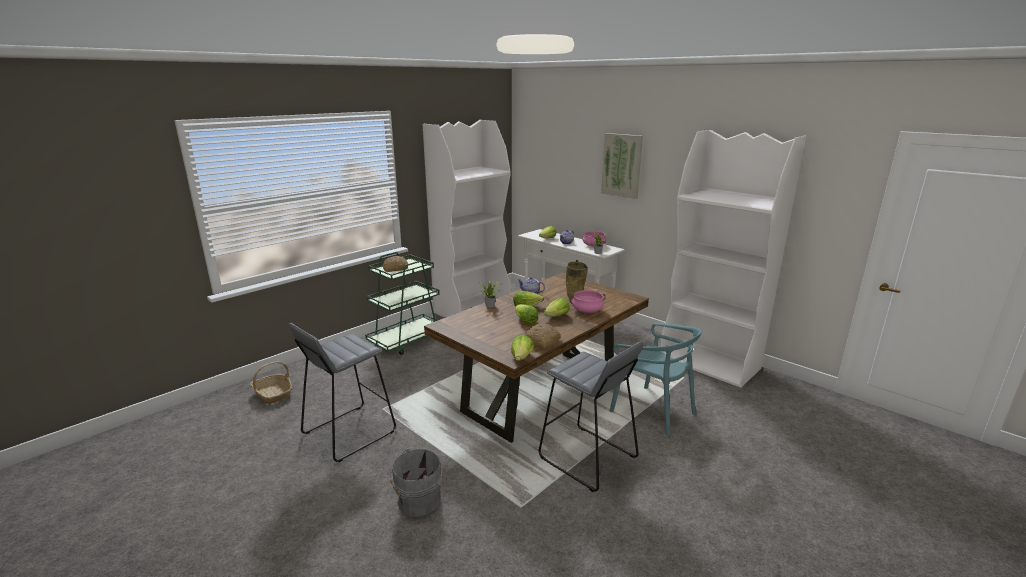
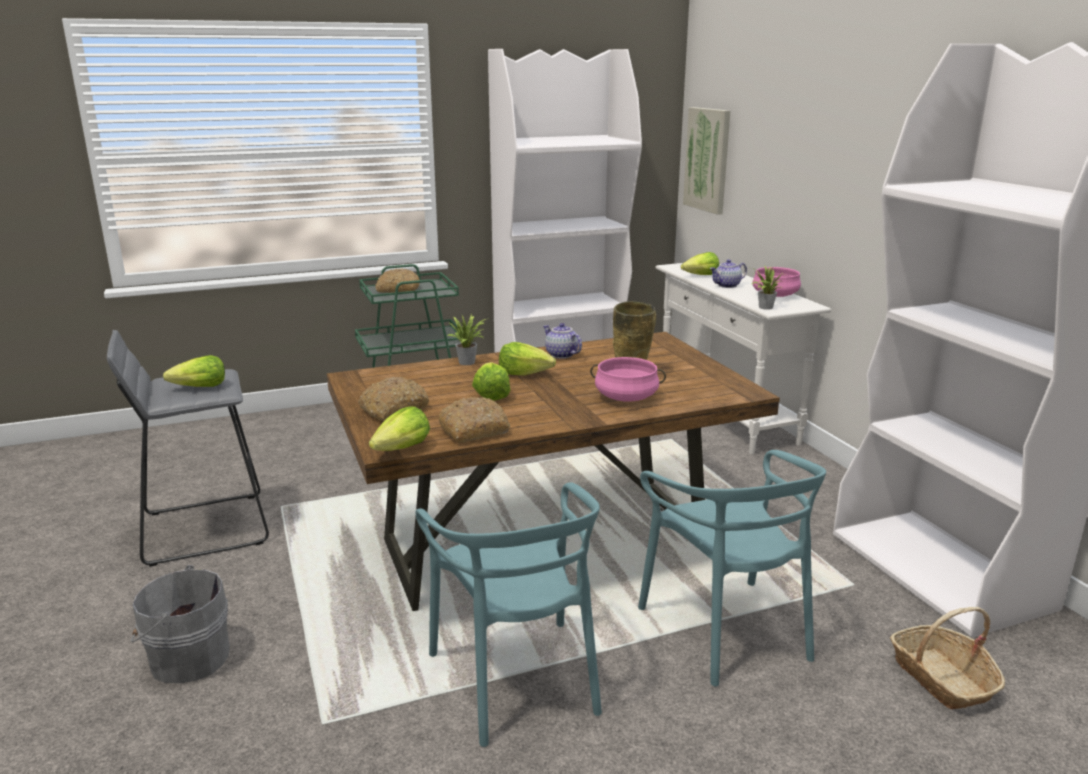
camera: 25 degrees right, 0 degrees up
(273, 394) = (170, 451): basket -> basket (942, 678)
(488, 338) = (393, 409): none -> bread
(556, 316) = (555, 397): lettuce -> lettuce (200, 387)
(587, 458) = (517, 679): grey stool -> turquoise chair
(622, 165) = (839, 134): picture -> picture (708, 159)

